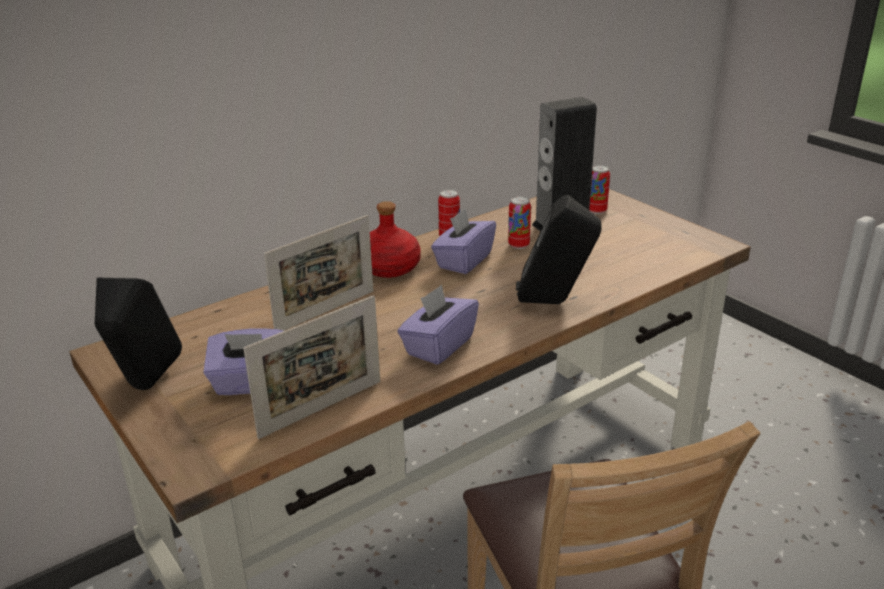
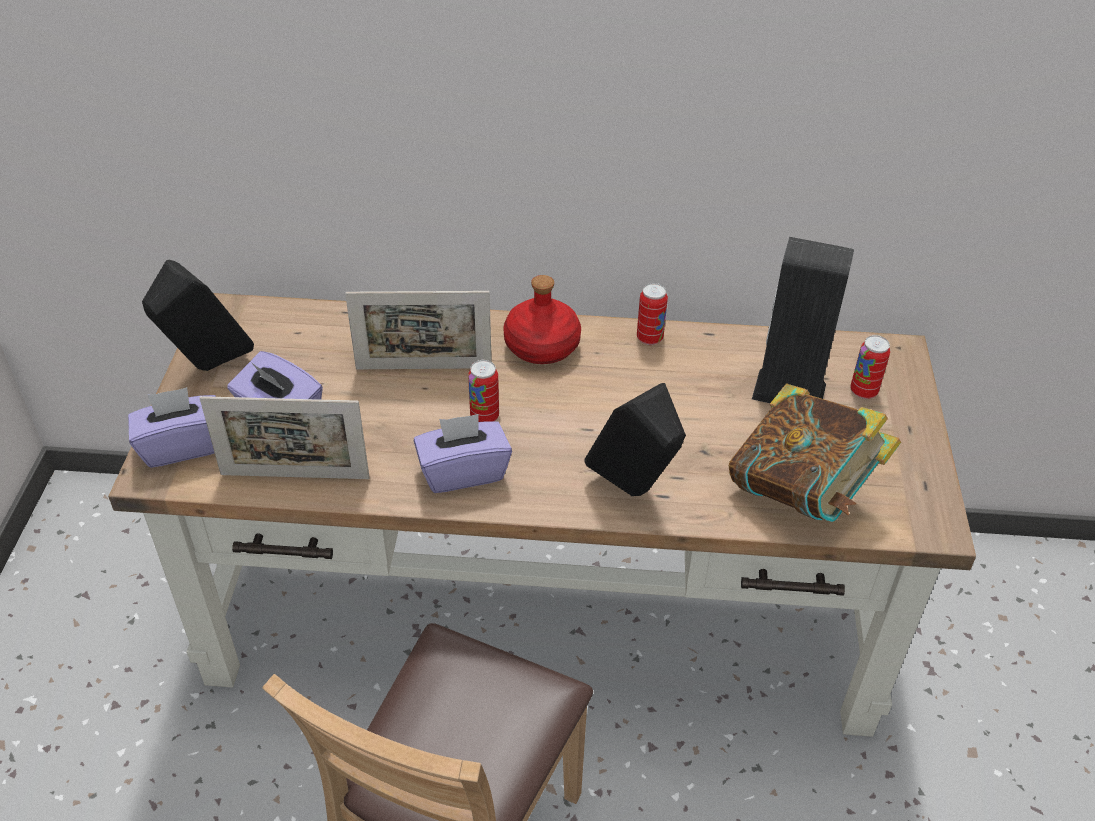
camera: 40 degrees right, 15 degrees up
(463, 261) = (621, 379): purple tissue box -> purple tissue box (182, 446)
(518, 245) = (705, 391): can -> can (484, 417)
(638, 261) = (802, 492): none -> book

